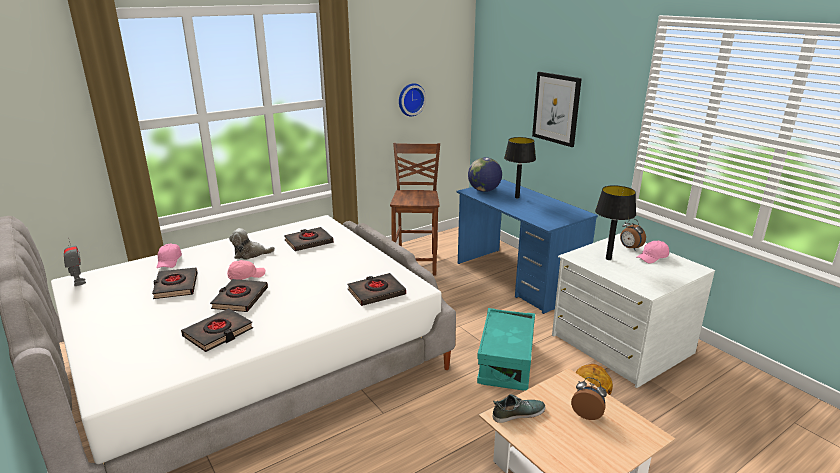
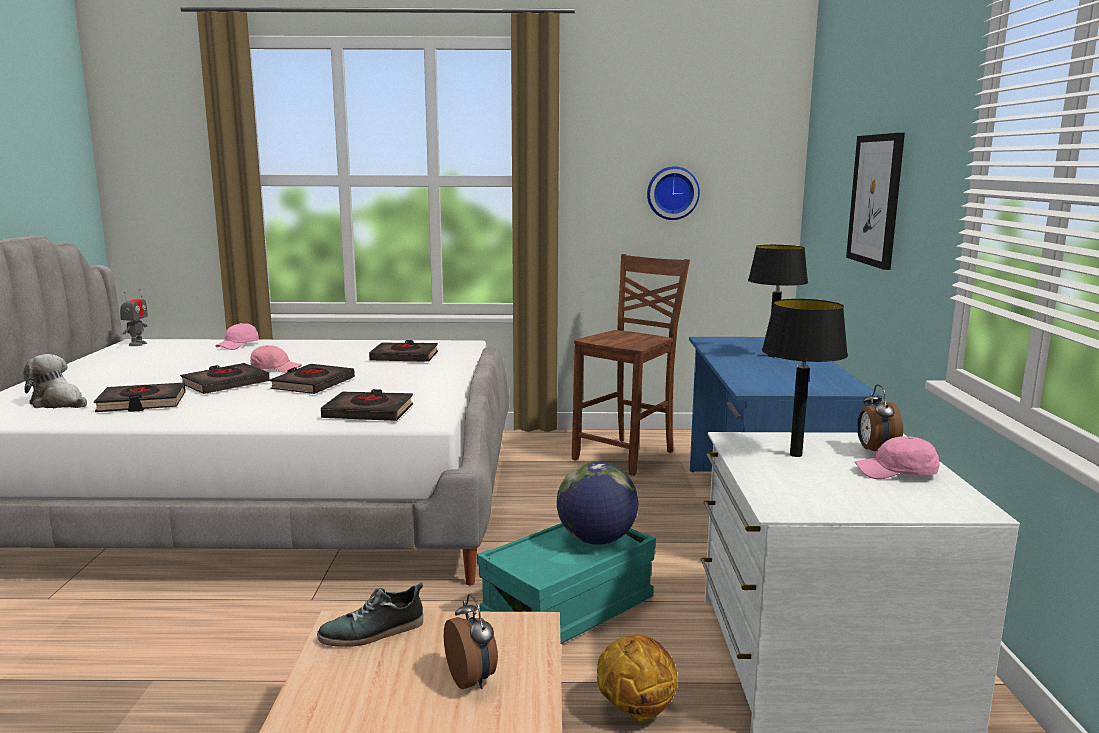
camera: 35 degrees right, 10 degrees down
(175, 286) = (198, 363): black book -> black book (313, 384)
(250, 254) = (322, 354): plush toy -> plush toy (59, 403)
(484, 190) = (733, 342): globe -> globe (596, 540)
(518, 413) = (373, 632): shoe -> shoe turned 135 degrees clockwise

